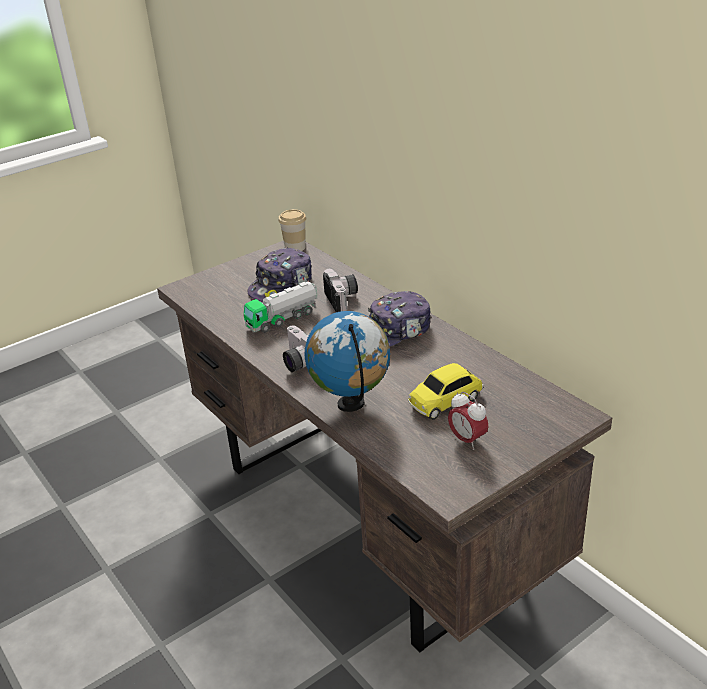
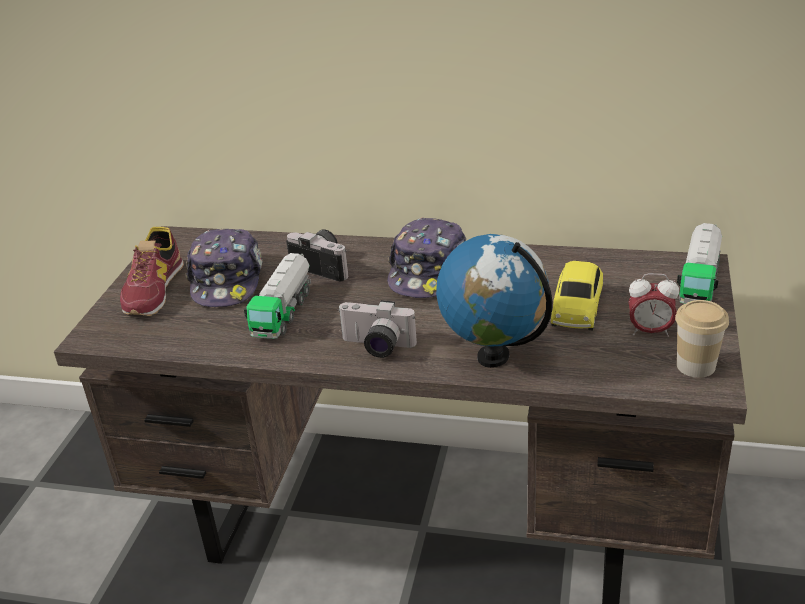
camera: 40 degrees left, 0 degrees up
(242, 274) = (154, 289): none -> shoe
(295, 247) = (181, 237): cup -> cup (695, 366)
(556, 426) = (699, 282): none -> toy truck

